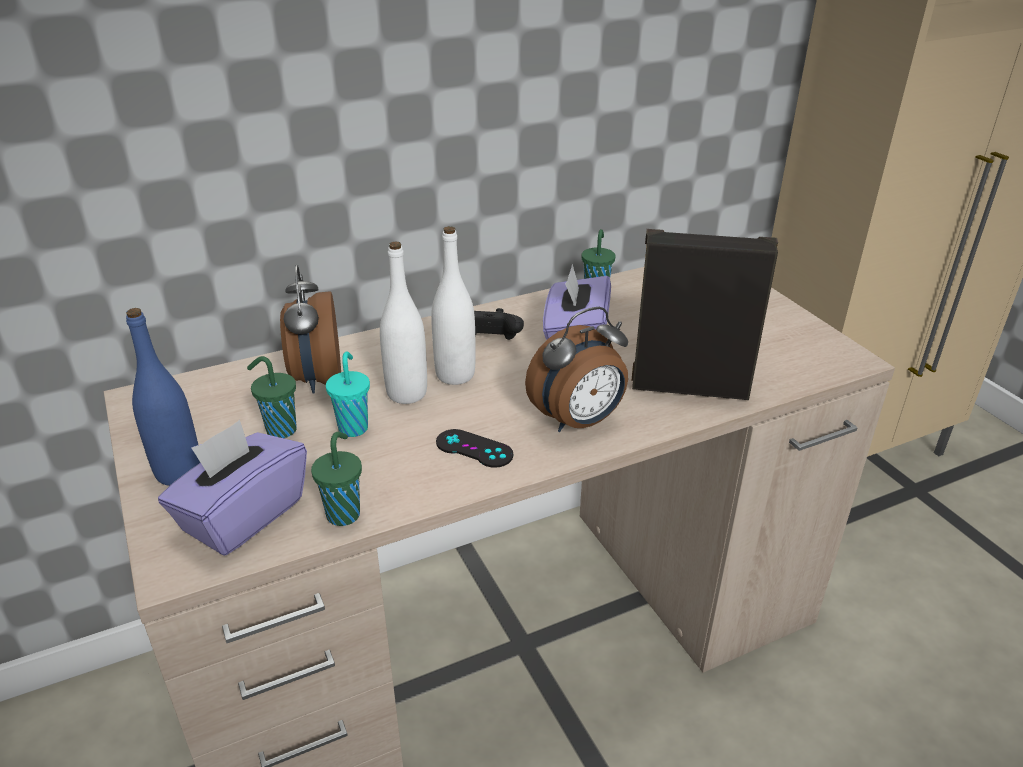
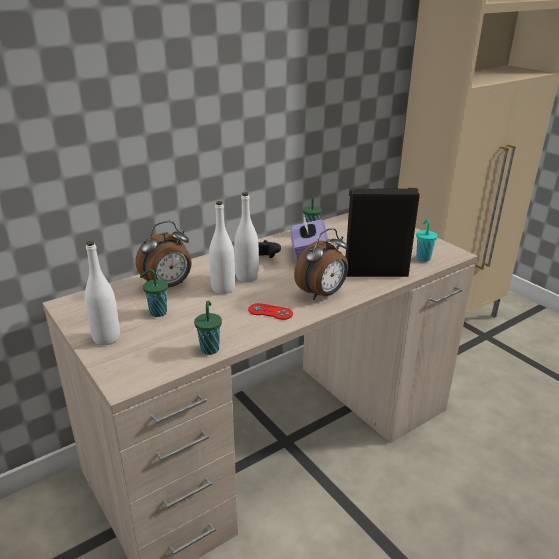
camera: 10 degrees left, 5 degrees down
(179, 472) = (106, 338): blue bottle -> white bottle
(243, 515) = (153, 355): purple tissue box -> none
(316, 379) = (168, 286): alarm clock -> alarm clock turned 105 degrees counterclockwise
(353, 427) = (199, 307): turquoise cup -> turquoise cup (422, 258)
(474, 449) = (270, 312): black game controller -> red game controller

